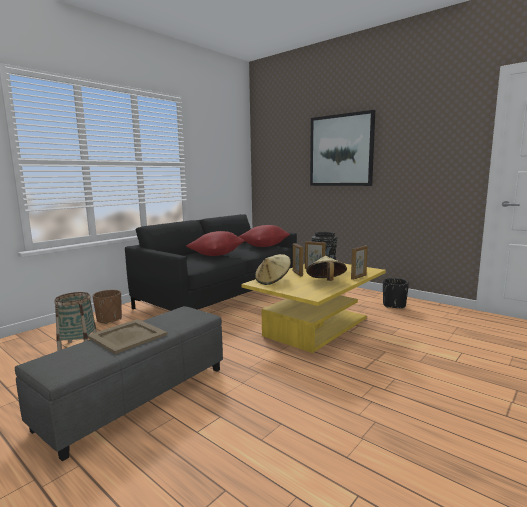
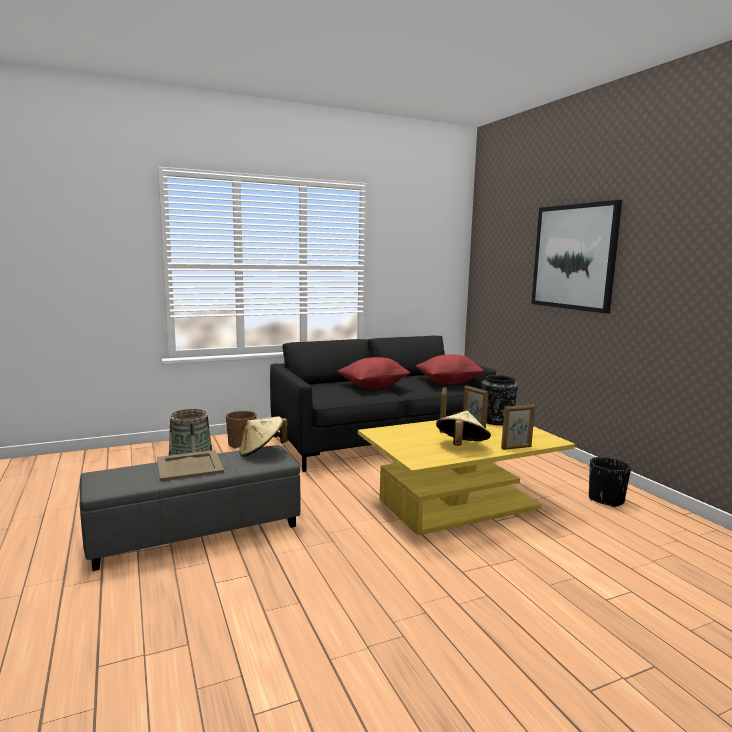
camera: 25 degrees right, 0 degrees up
(273, 281) = (398, 432): beige hat -> beige hat (261, 452)

